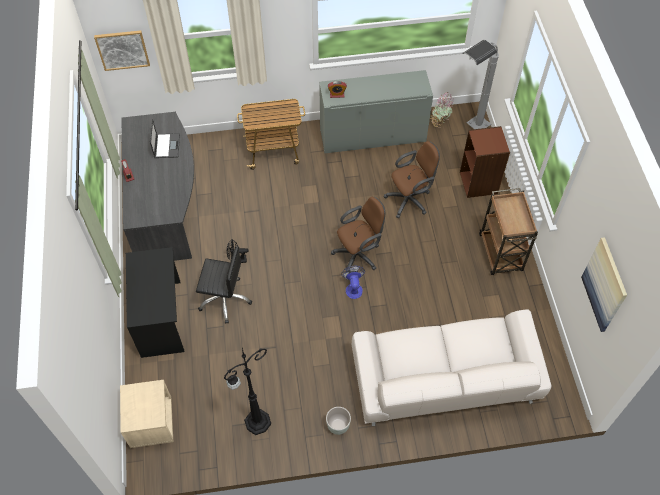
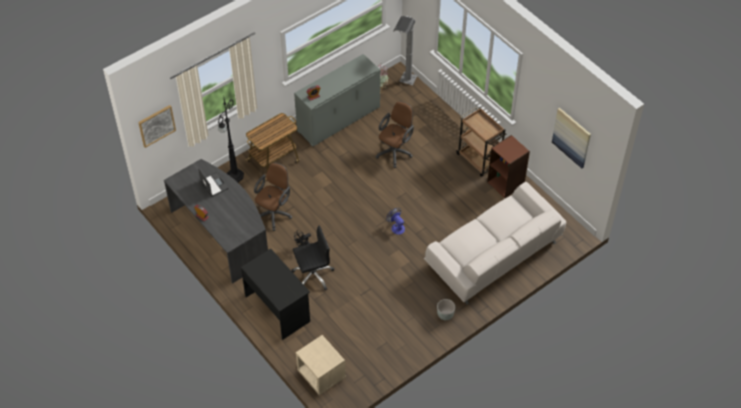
camera: 30 degrees left, 5 degrees down
(256, 422) = (391, 339): black floor lamp -> black floor lamp (234, 176)
(359, 254) = (385, 204): brown office chair -> brown office chair (274, 213)
(479, 183) = (434, 119): brown bookcase -> brown bookcase (506, 183)

